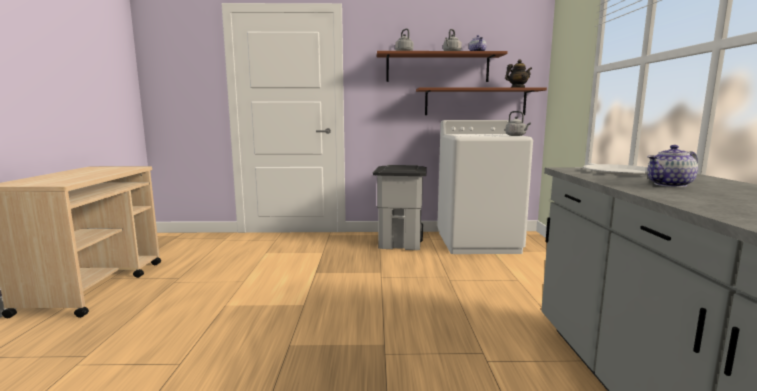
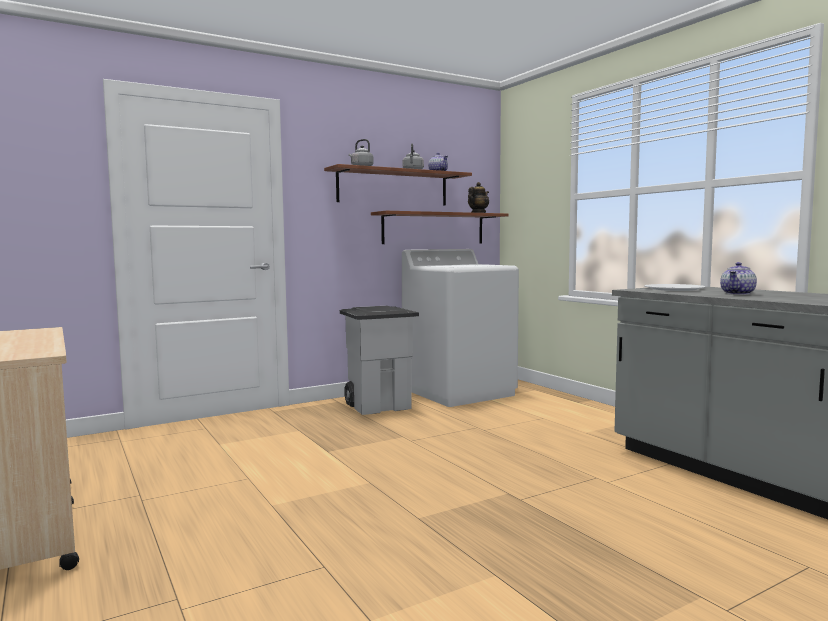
camera: 30 degrees left, 5 degrees down
(516, 135) = (500, 265): grey kettle -> none

